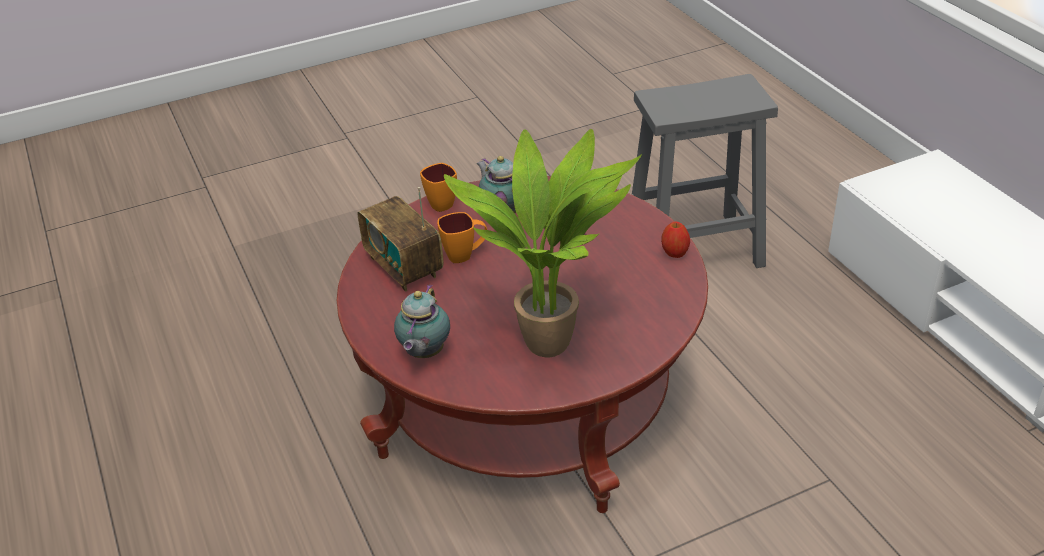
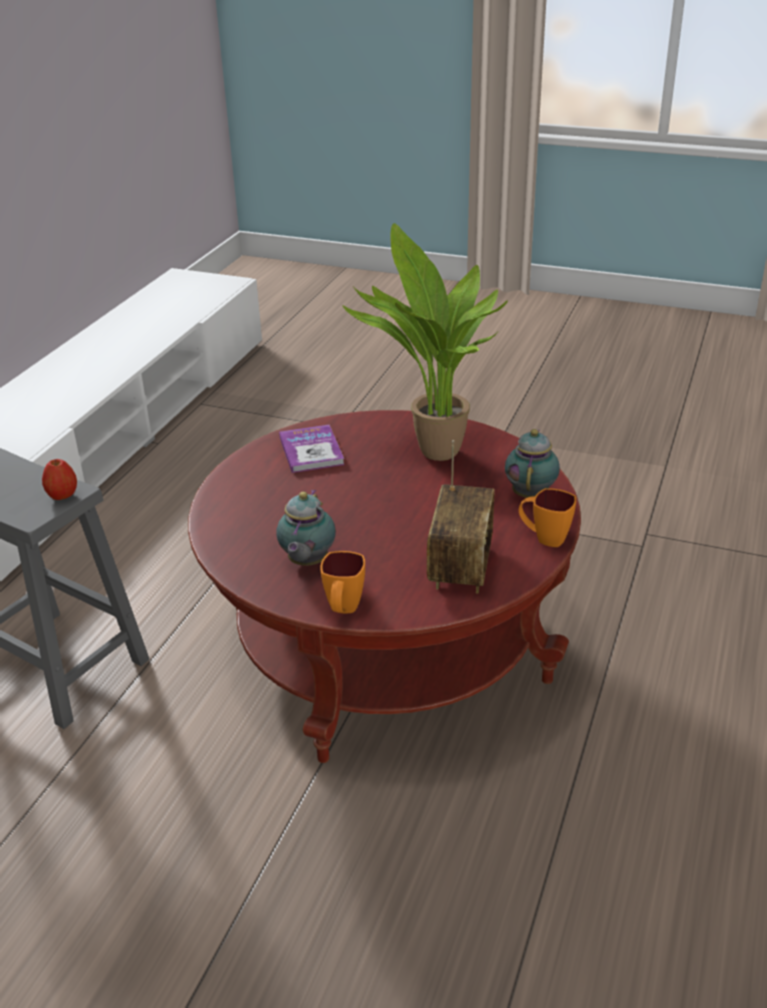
camera: 135 degrees left, 5 degrees down
(424, 354) = (531, 494): teapot -> teapot turned 45 degrees counterclockwise
(465, 255) = (397, 545): orange mug -> orange mug (544, 538)
(645, 281) = (311, 451): none -> book
(674, 253) = (256, 455): apple -> apple (62, 496)

